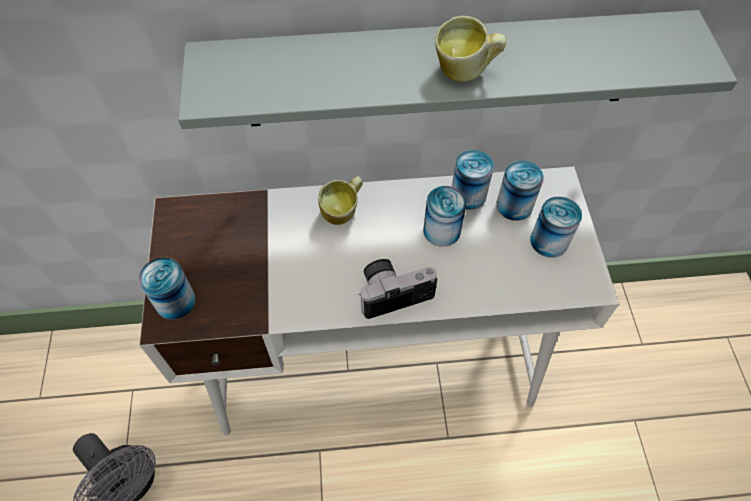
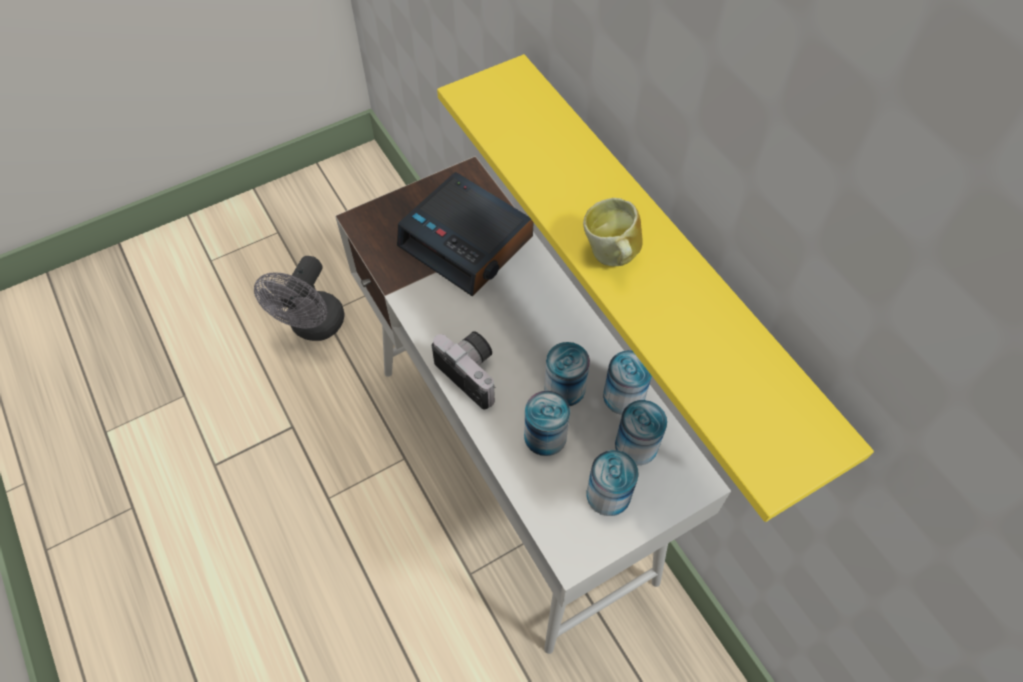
camera: 65 degrees right, 0 degrees up
(175, 301) = (383, 218): can -> can (545, 436)
(251, 241) = (467, 242): none -> alarm clock
(343, 213) = (537, 297): mug -> none
(441, 71) = (662, 261): grey shelf -> yellow shelf

